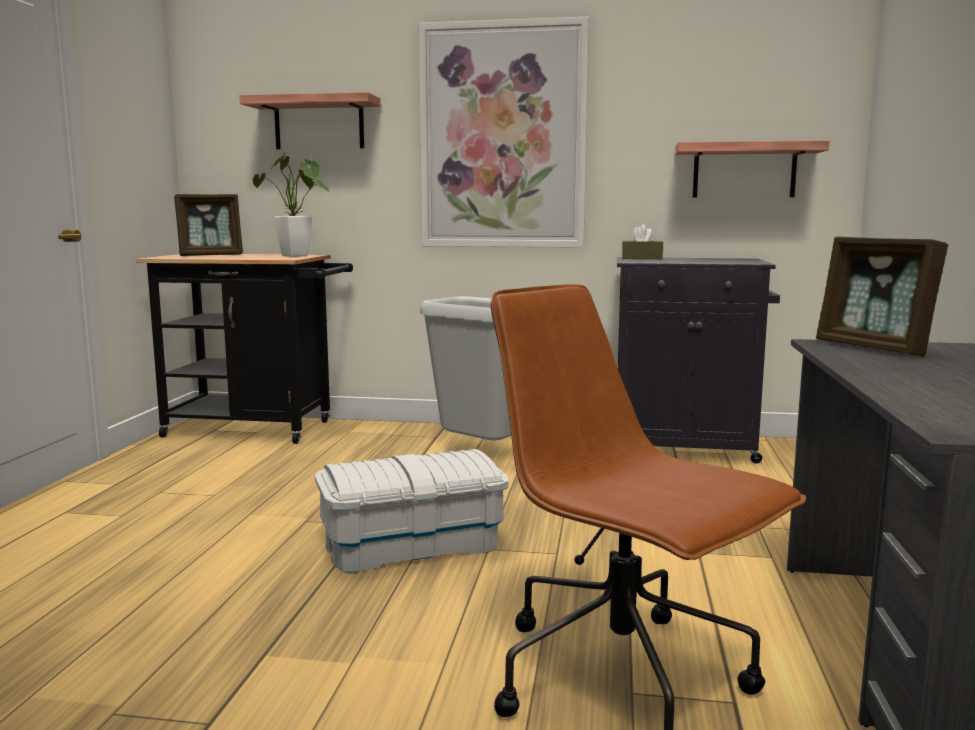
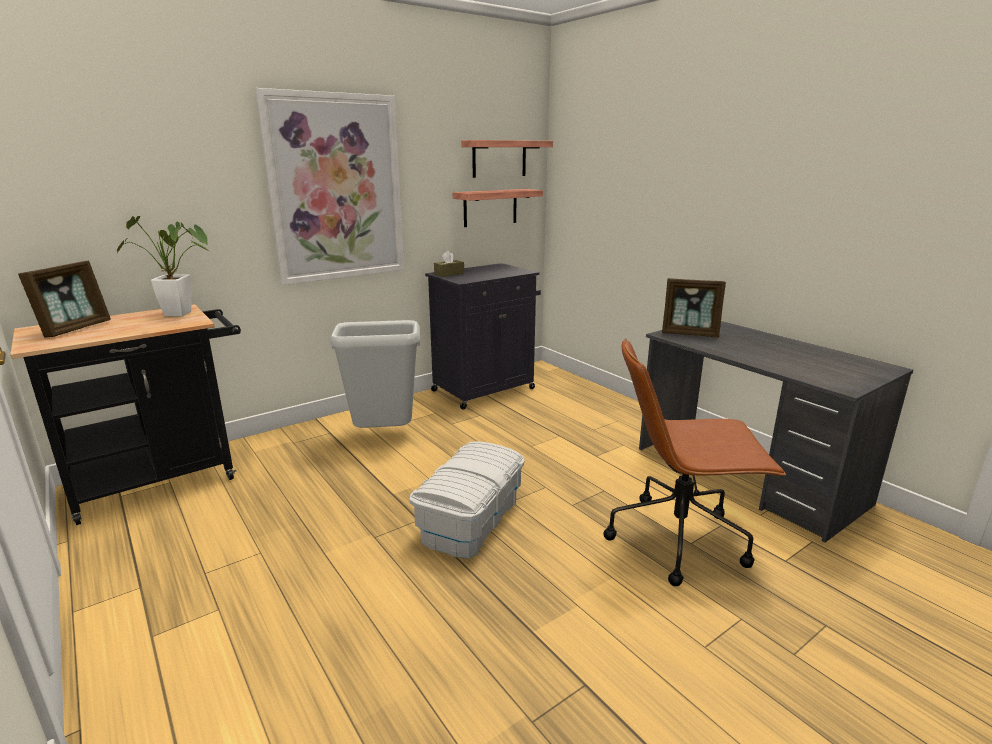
camera: 45 degrees left, 10 degrees up
(319, 124) = (160, 180): shelf -> shelf (499, 158)

